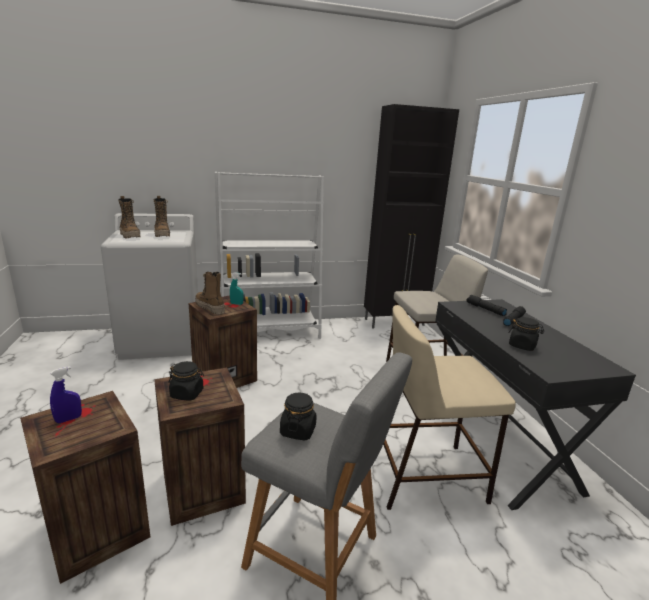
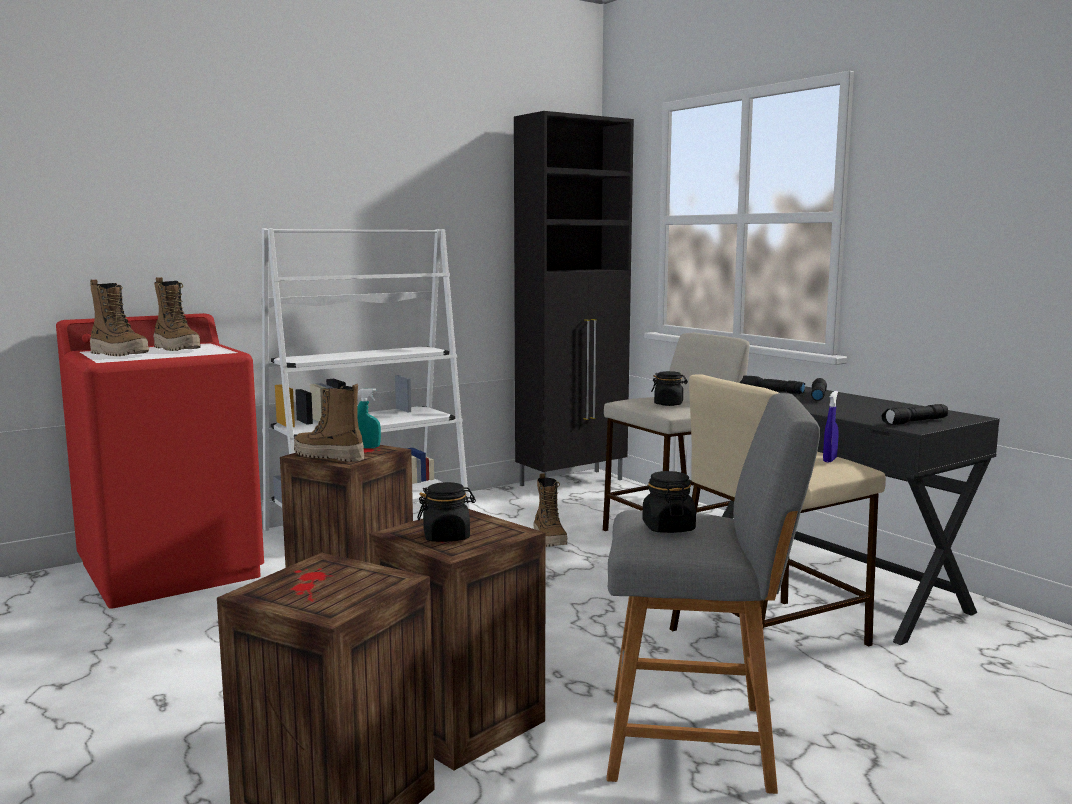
camera: 20 degrees left, 10 degrees down
(68, 419) = (303, 585): blue spray bottle -> blue spray bottle (829, 460)
(162, 341) = (171, 569): white washing machine -> red washing machine
(351, 362) = (550, 540): none -> boot
(522, 346) = (856, 413): black jar -> black jar (668, 404)
(558, 366) = (915, 422): none -> black flashlight

